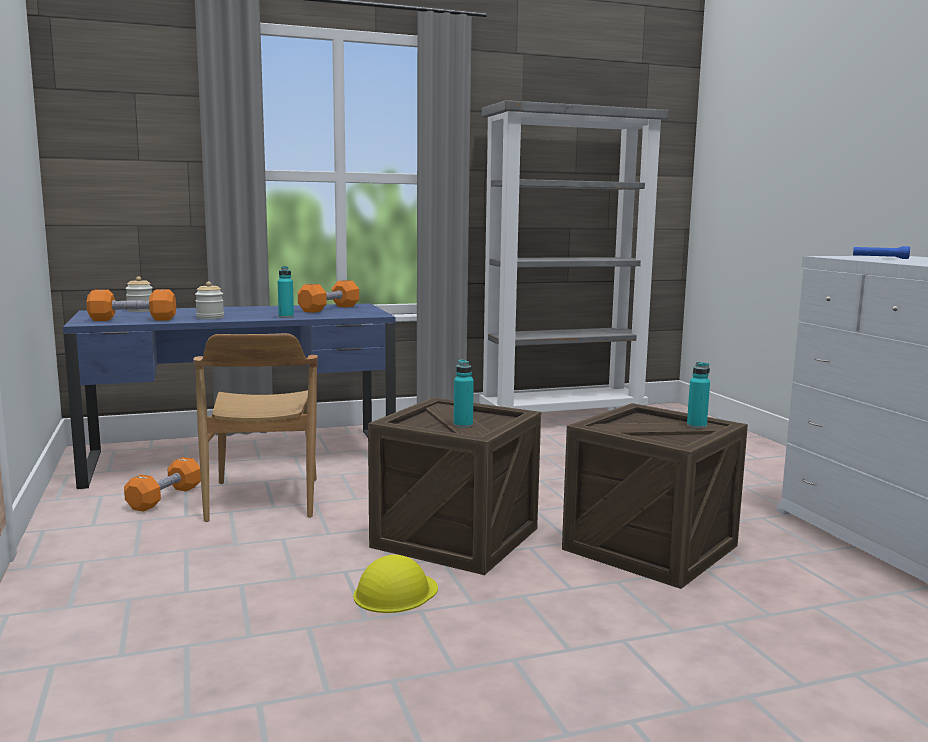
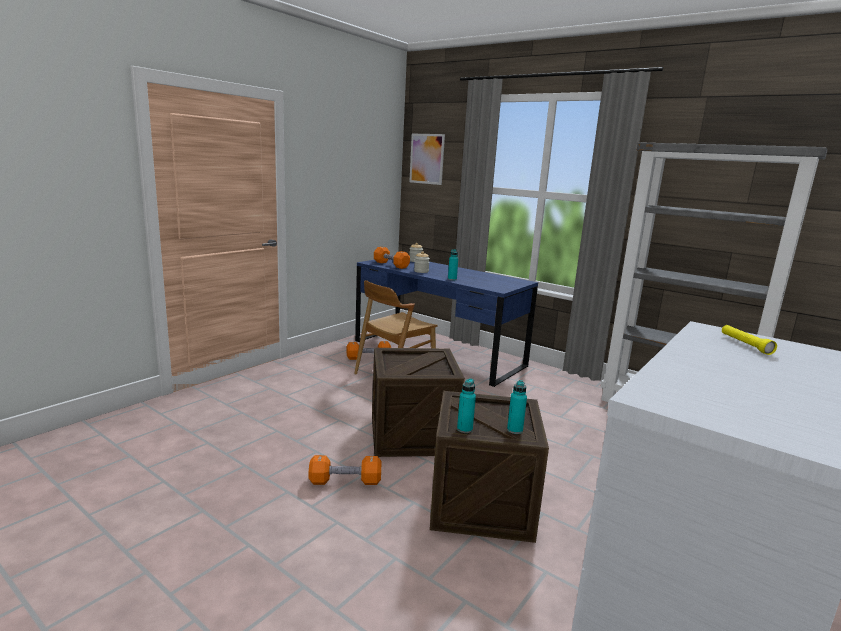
camera: 55 degrees right, 5 degrees up
(104, 124) = (427, 159): none -> picture
(329, 309) = (496, 280): orange dumbbell -> orange dumbbell (345, 481)
(395, 592) = (329, 439): yellow hard hat -> none
(463, 425) = (405, 367): turquoise bottle -> turquoise bottle (464, 429)
(880, 258) = (745, 344): blue flashlight -> yellow flashlight

